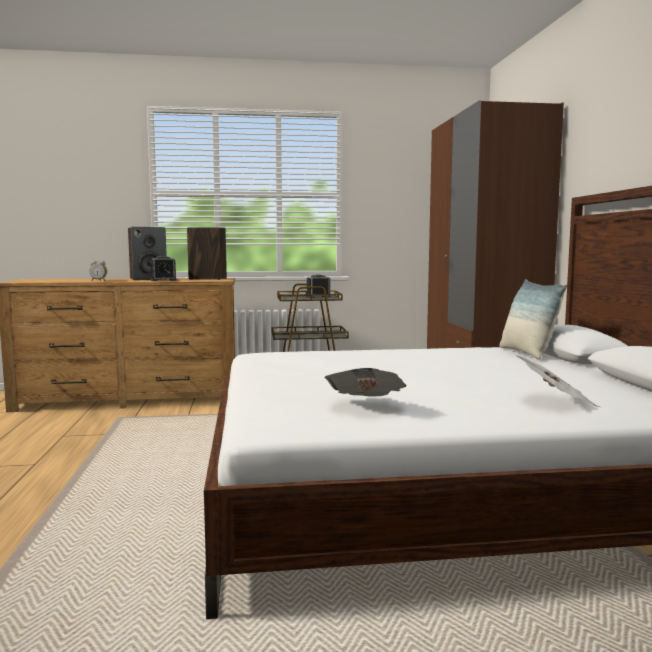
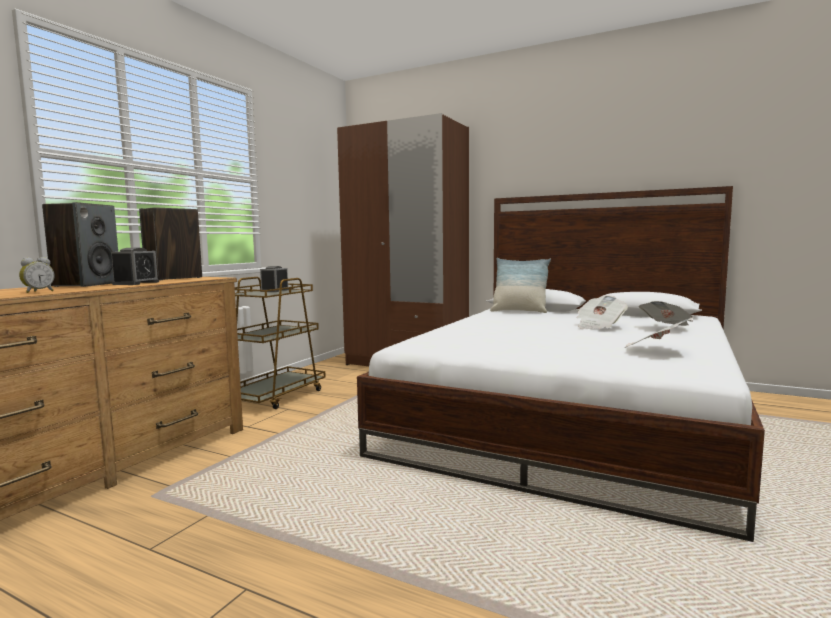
camera: 55 degrees left, 0 degrees up
(490, 380) = (598, 326): none -> newspaper

